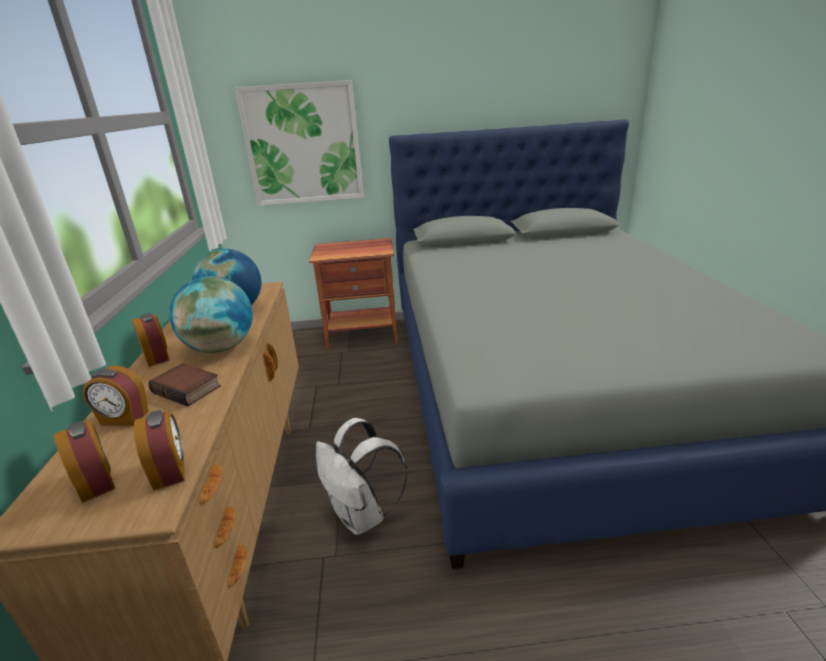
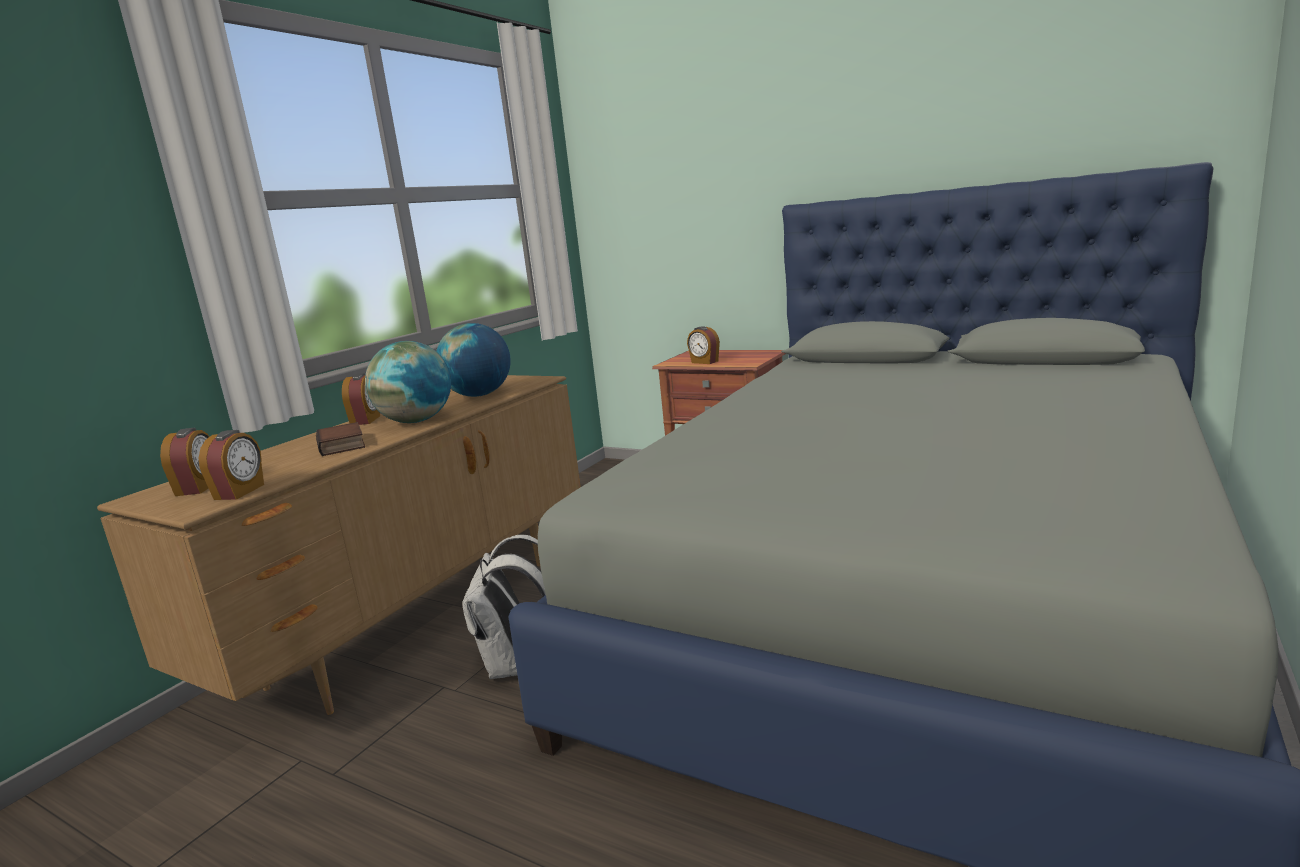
camera: 35 degrees right, 10 degrees down
(124, 419) = (276, 455): alarm clock -> alarm clock (704, 362)
(303, 145) = (683, 220): picture -> none

